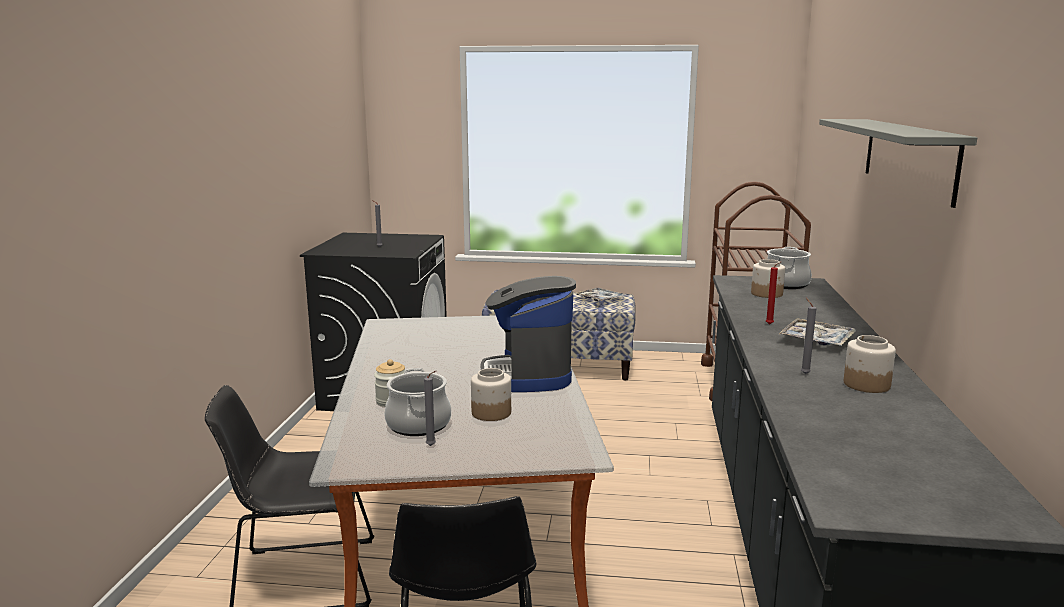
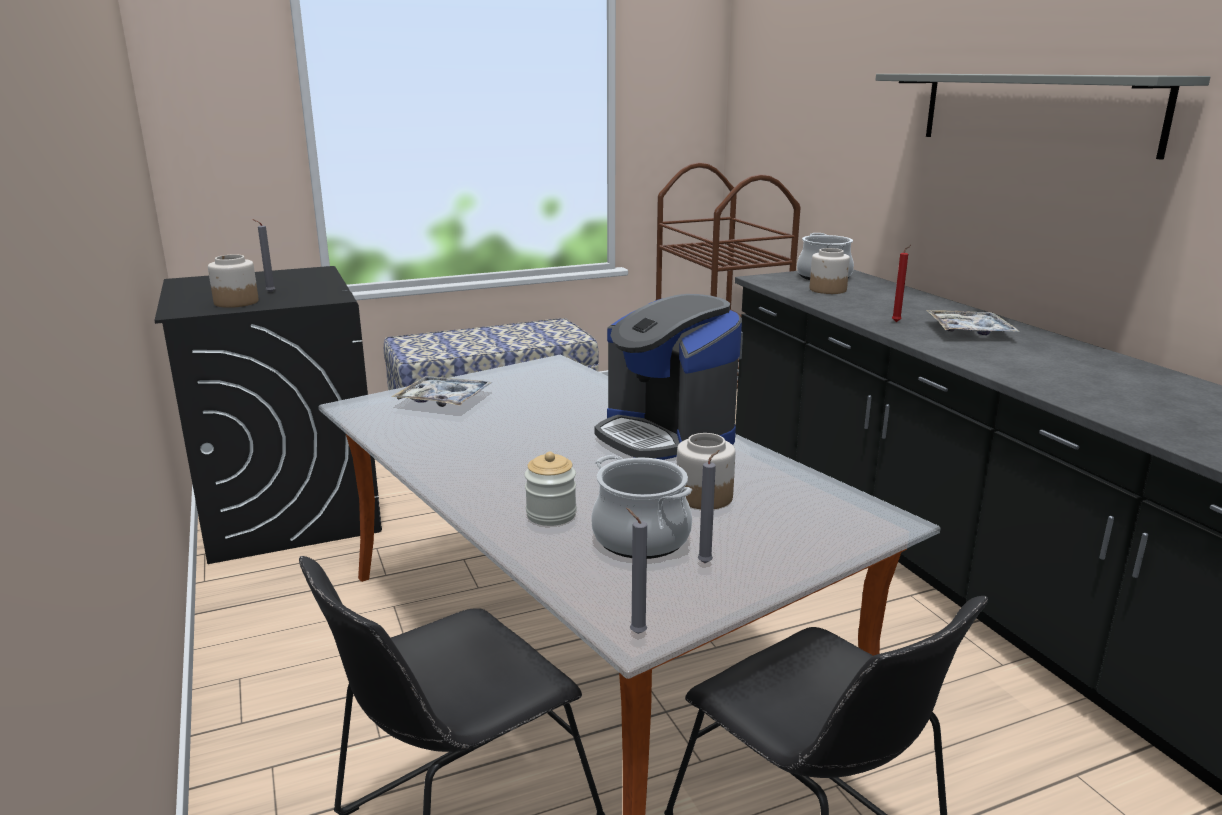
camera: 30 degrees left, 5 degrees up
(600, 299) = (536, 329): tray -> tray (443, 400)
(804, 373) = (1030, 368): grey candle -> grey candle (635, 632)
(866, 384) = (1098, 368): jar -> jar (236, 302)

